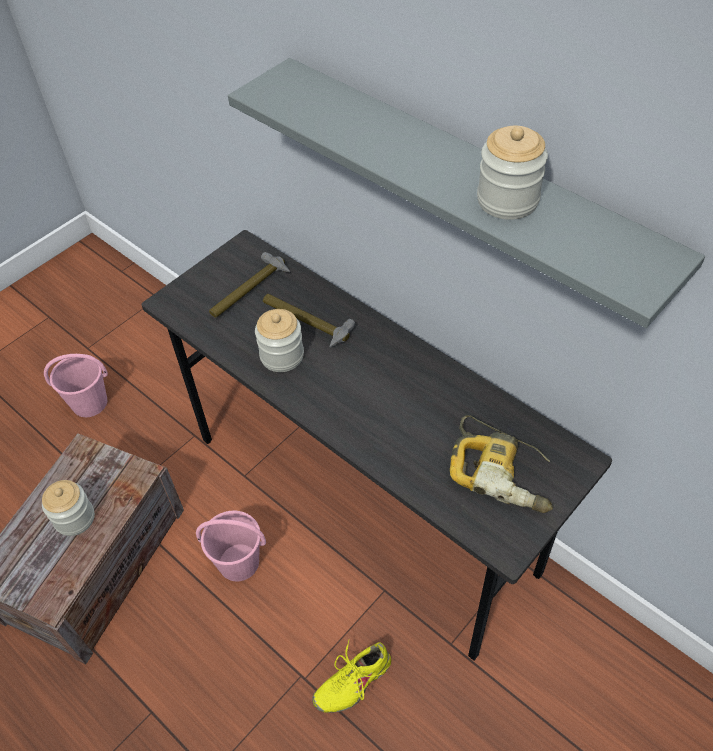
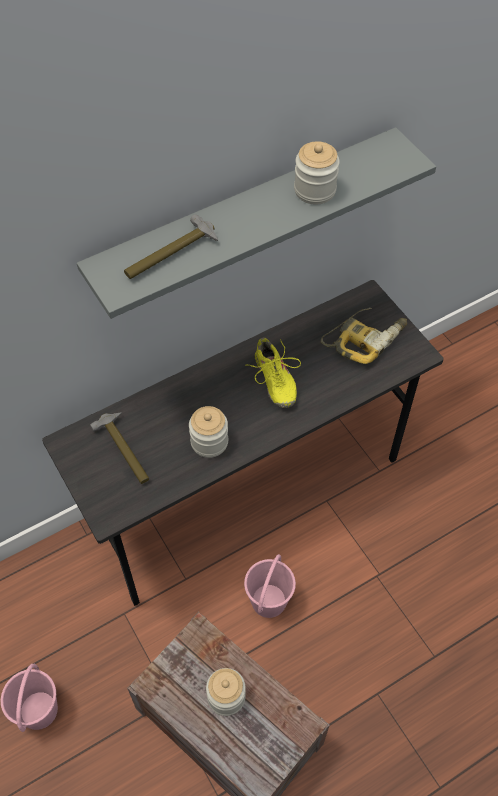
camera: 75 degrees left, 5 degrees up
(306, 322) = (180, 417): hammer -> hammer (170, 255)
(352, 681) = (390, 541): yellow shoe -> yellow shoe (274, 381)

